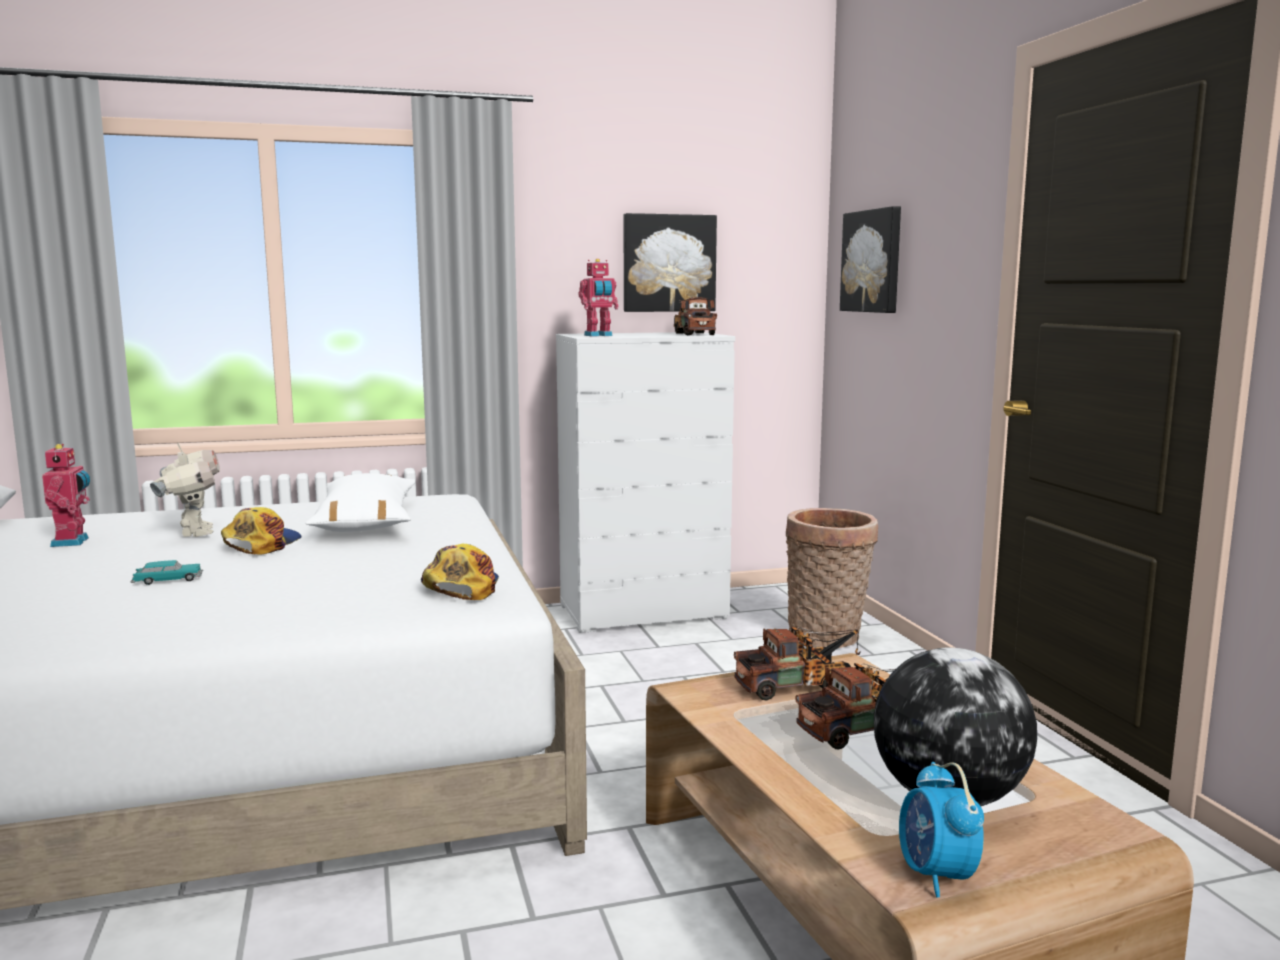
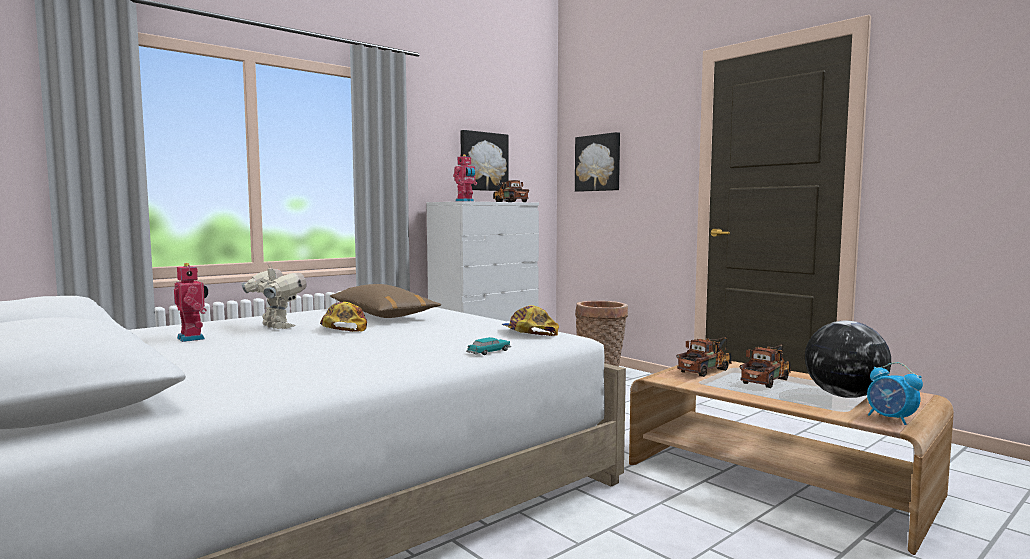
camera: 25 degrees left, 5 degrees down
(168, 580) = (332, 347): toy car -> toy car (489, 352)
(366, 522) = (382, 314): white pillow -> brown pillow

